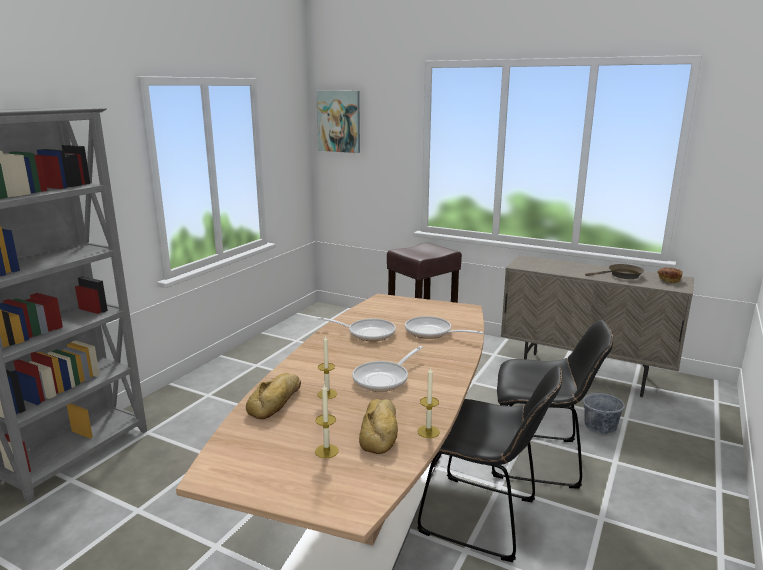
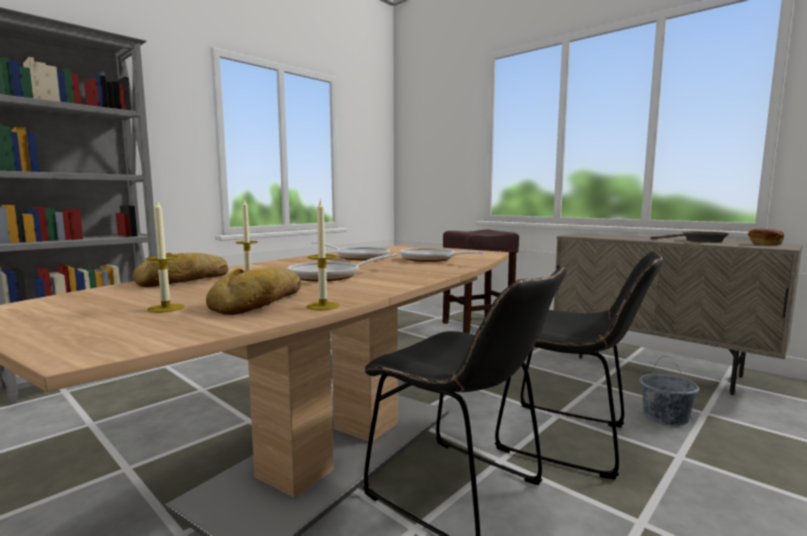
camera: 15 degrees right, 10 degrees down
(339, 121) = (415, 124): picture -> none

